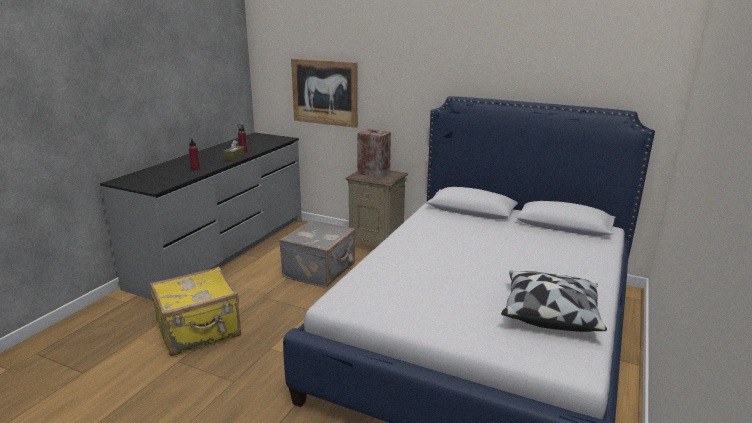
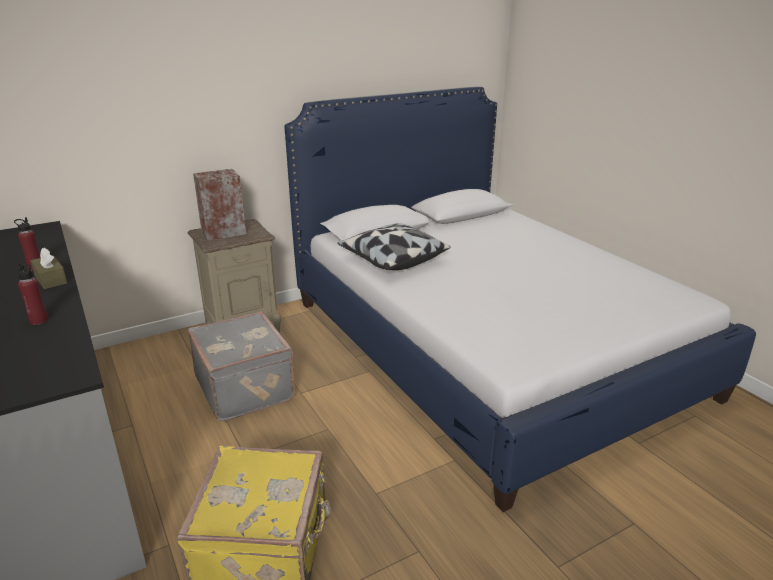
camera: 55 degrees left, 5 degrees up
(324, 92) = (95, 133): picture -> none
(549, 313) = (611, 277): pillow -> pillow (392, 260)

